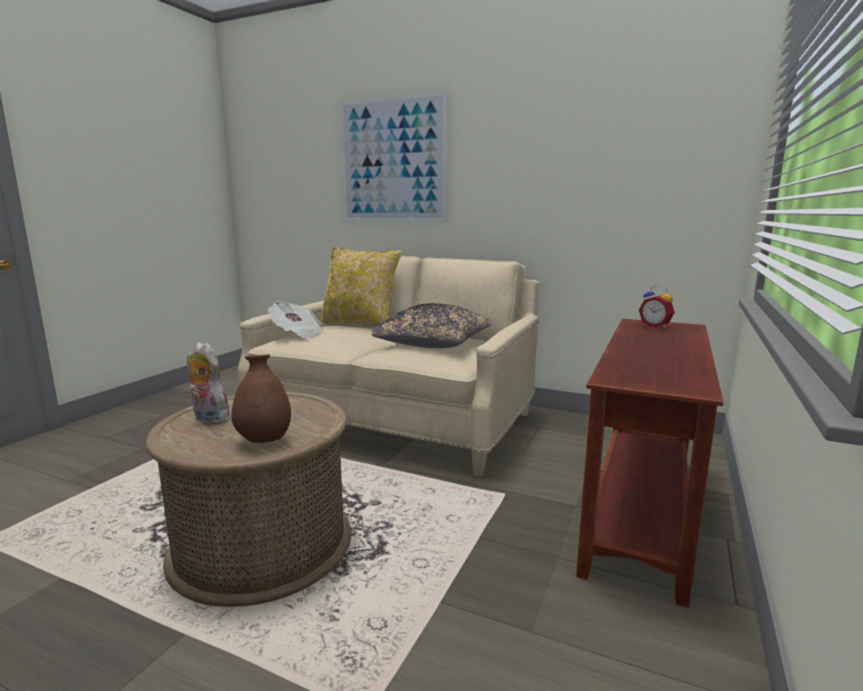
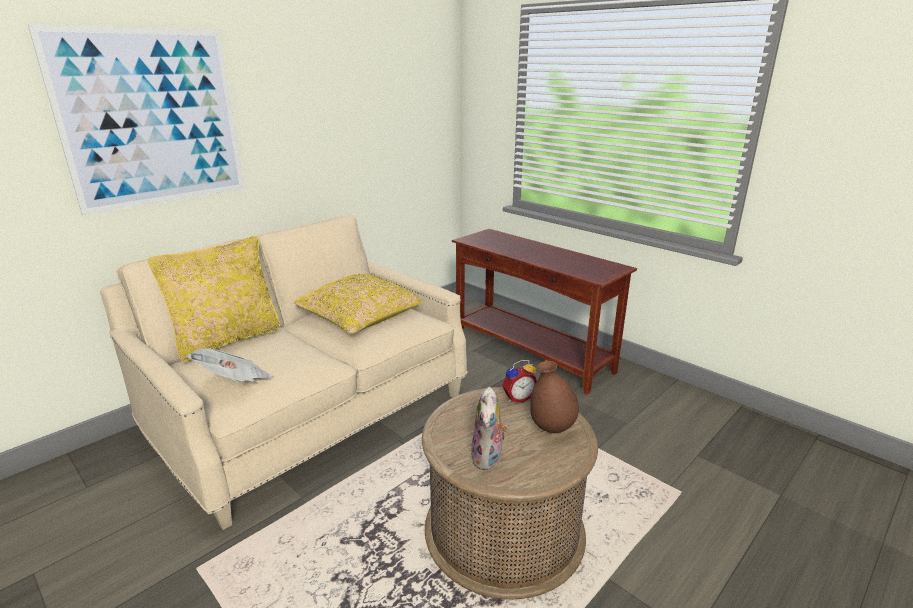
camera: 70 degrees left, 10 degrees up
(208, 419) = (488, 459): plush toy -> plush toy turned 45 degrees counterclockwise
(434, 342) = (361, 315): grey pillow -> yellow pillow
(655, 326) = (483, 238): alarm clock -> alarm clock (518, 398)

